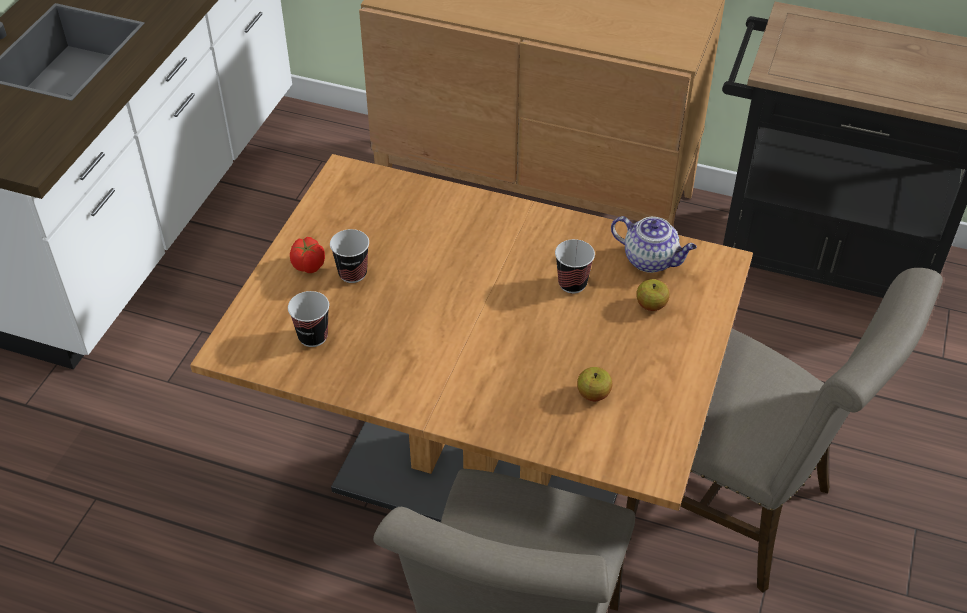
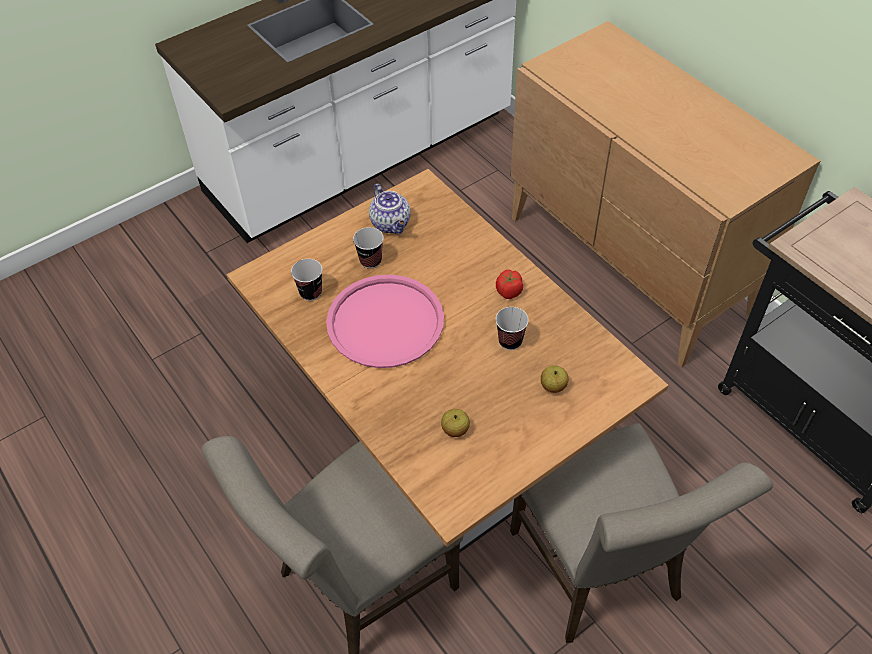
camera: 35 degrees right, 5 degrees up
(308, 265) = (348, 241): tomato -> tomato (509, 291)
(425, 327) = (385, 322): none -> pink tray
(651, 260) = (583, 352): teapot -> teapot (391, 224)

